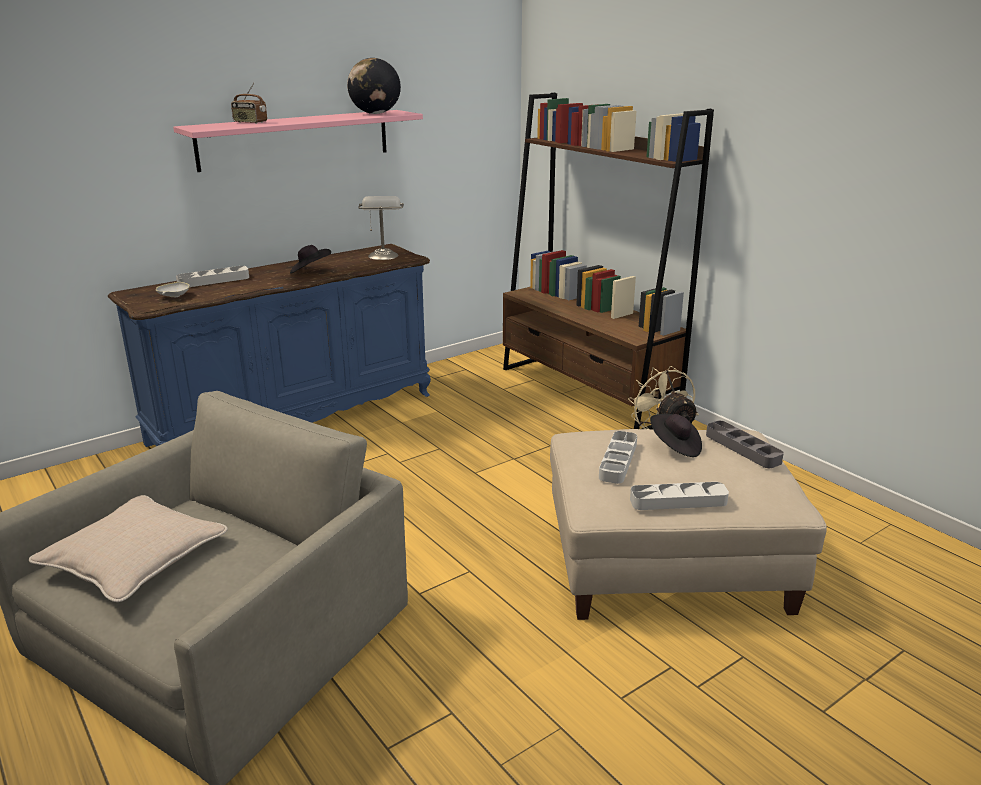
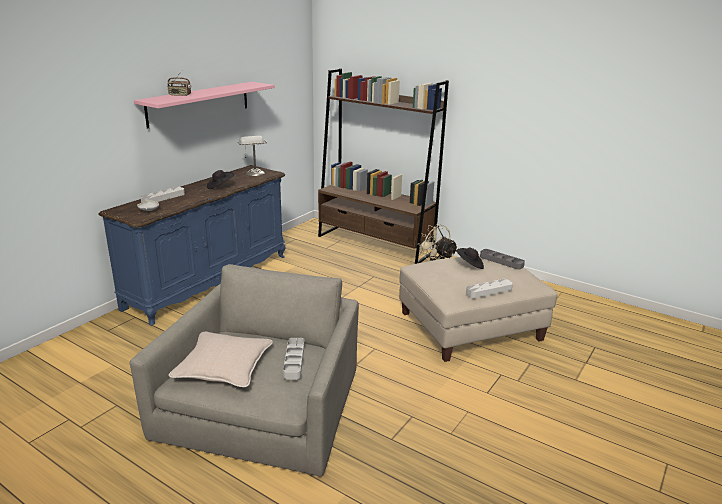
camera: 20 degrees left, 0 degrees up
(375, 113) = (245, 85): globe -> none
(618, 461) = (447, 276): grey tray -> grey tray (294, 361)

